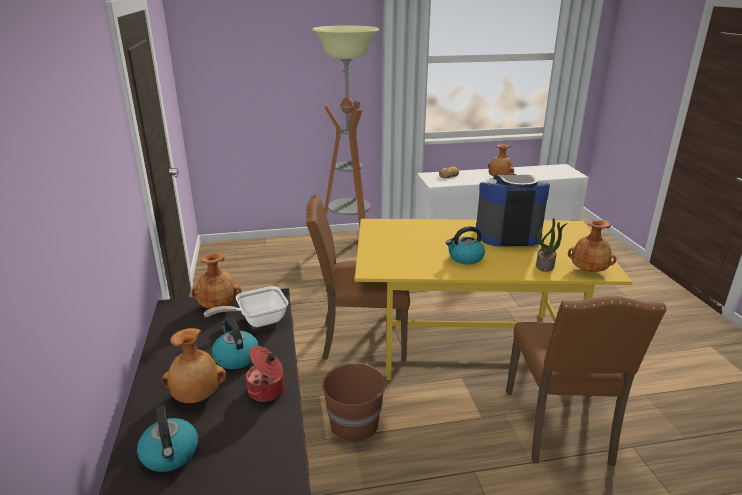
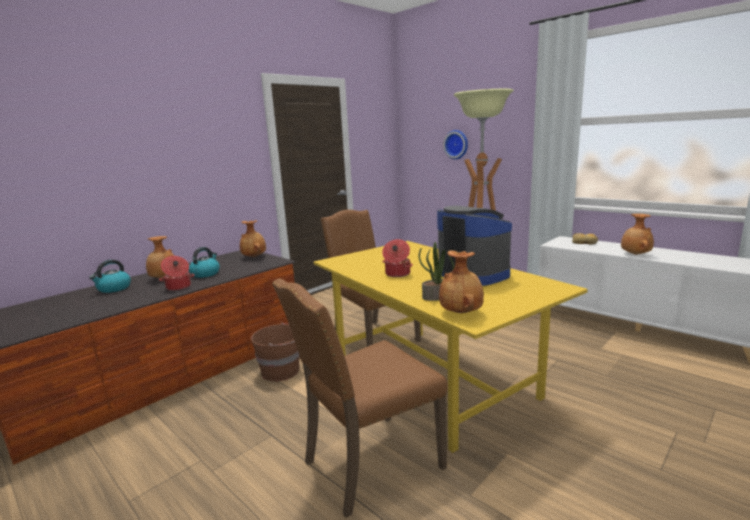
camera: 55 degrees right, 10 degrees down
(257, 320) = (248, 266): frying pan -> none
(277, 83) = (456, 144): none -> wall clock
(465, 258) = (397, 274): kettle -> cooking pot

